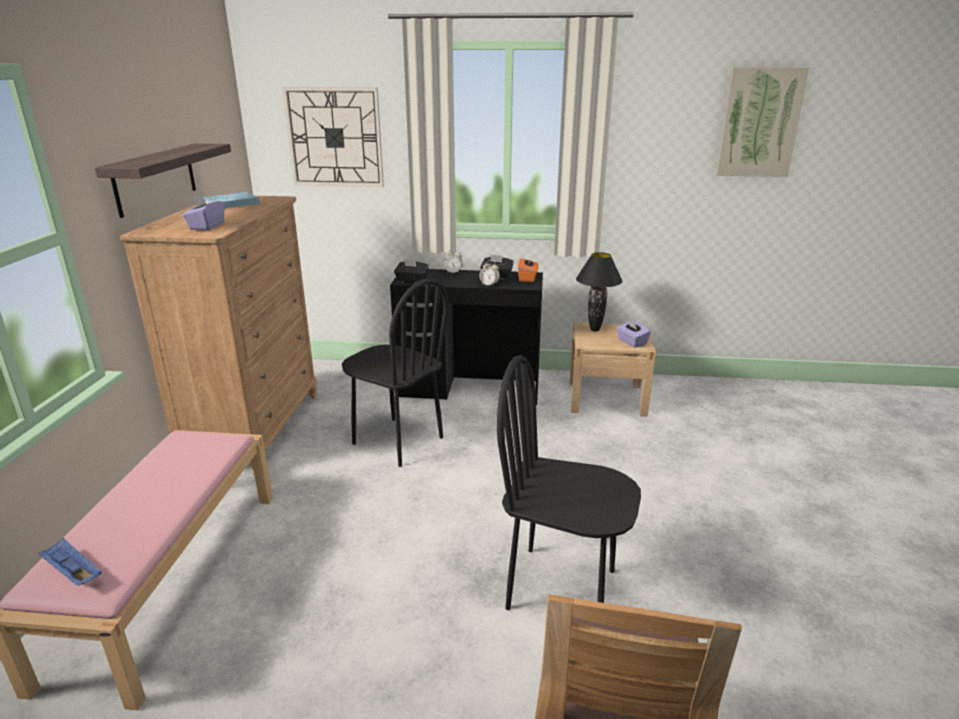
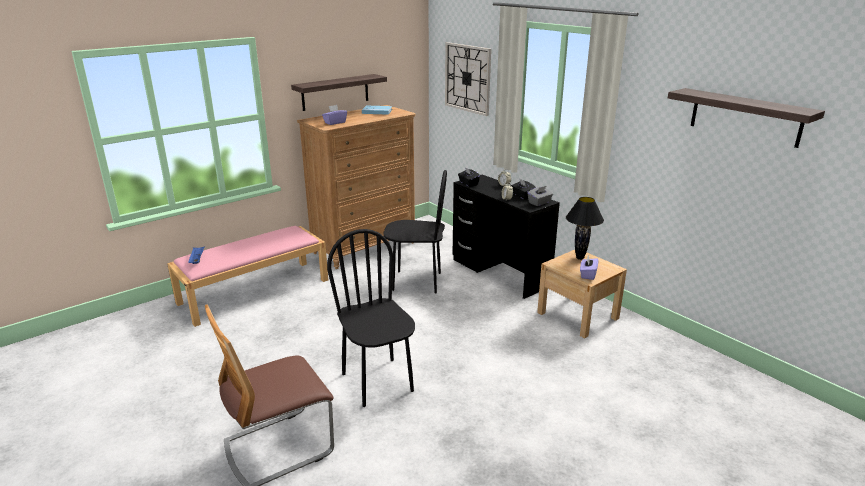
camera: 45 degrees right, 0 degrees up
(397, 441) = (416, 281): black chair -> black chair turned 75 degrees counterclockwise
(527, 278) = (539, 203): orange tissue box -> grey tissue box
(759, 122) = (745, 117): picture -> shelf

